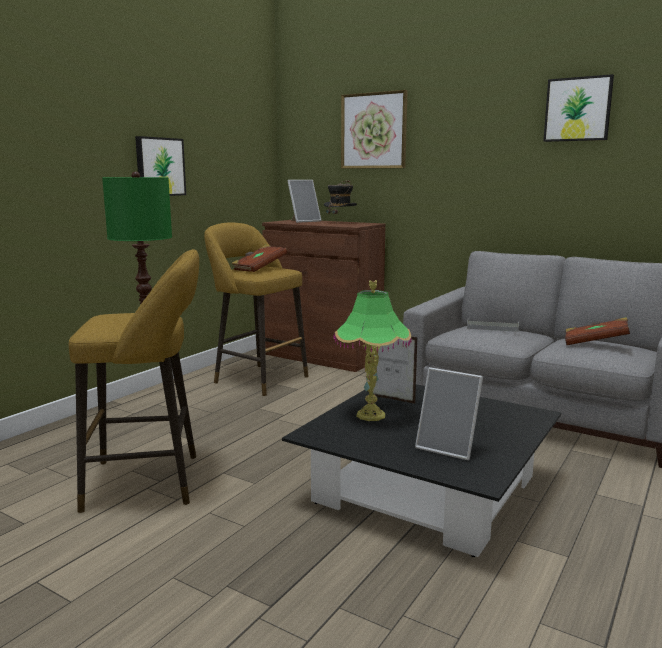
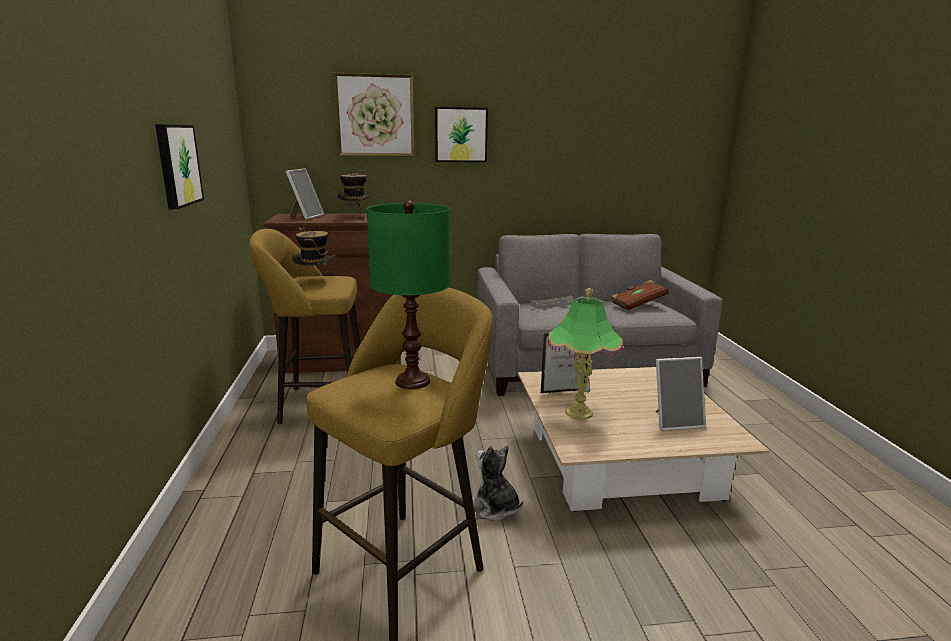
camera: 40 degrees left, 5 degrees up
(259, 269) = (315, 281): brown book -> hat
(261, 476) = (495, 507): none -> plush toy
(427, 489) = (621, 460): black coffee table -> beige coffee table
(578, 109) = (575, 108): picture -> picture (461, 135)

